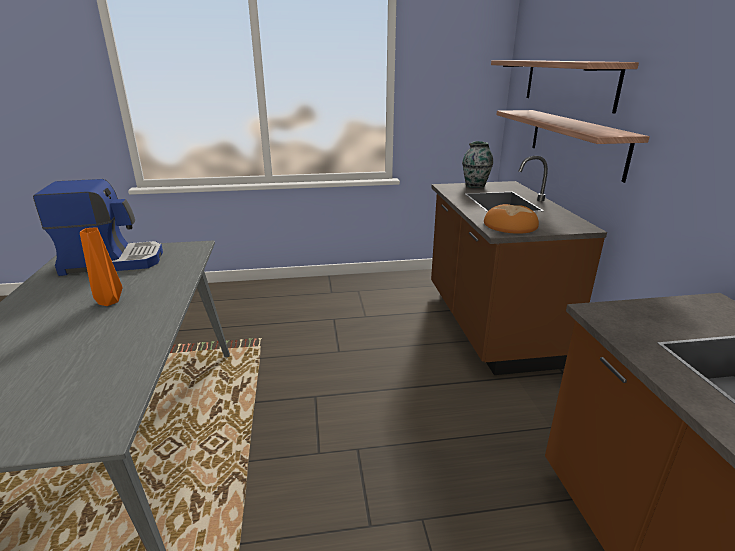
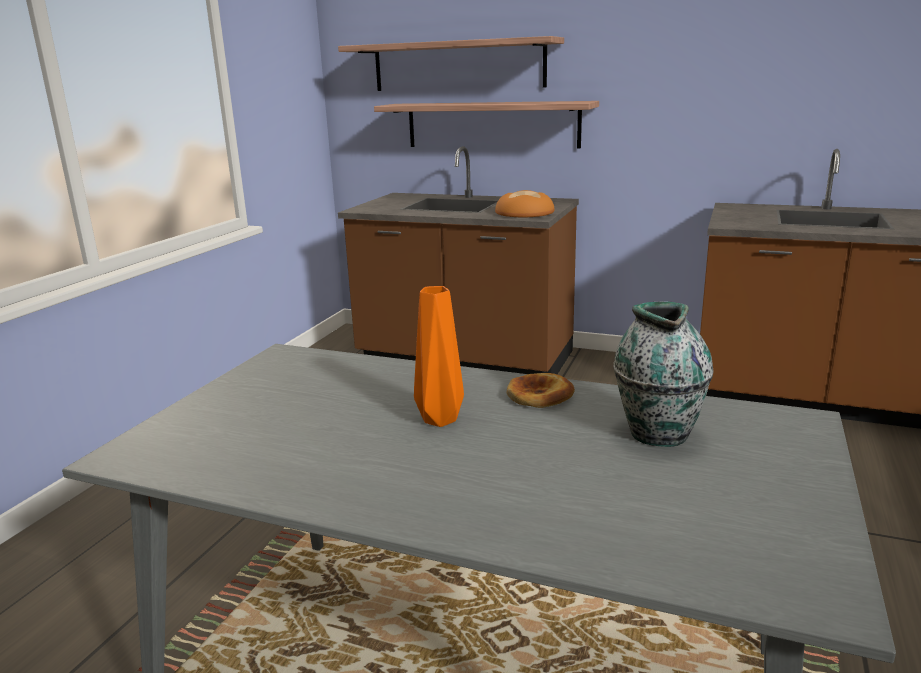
camera: 60 degrees left, 5 degrees down
(113, 261) = (247, 417): coffee machine -> none
(146, 321) = (539, 395): none -> bread
(475, 185) = (381, 203): vase -> vase (658, 432)

